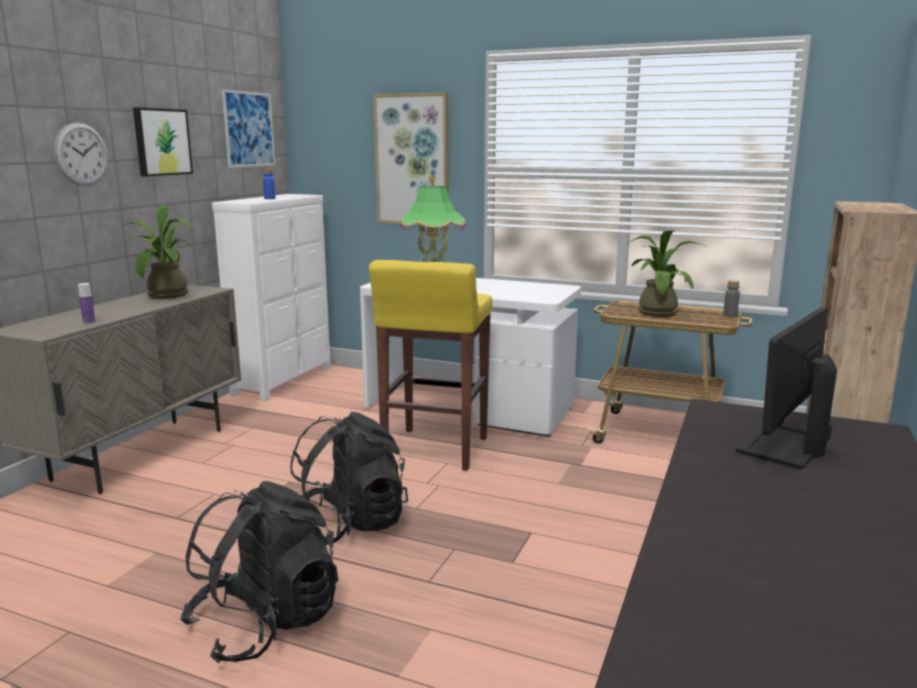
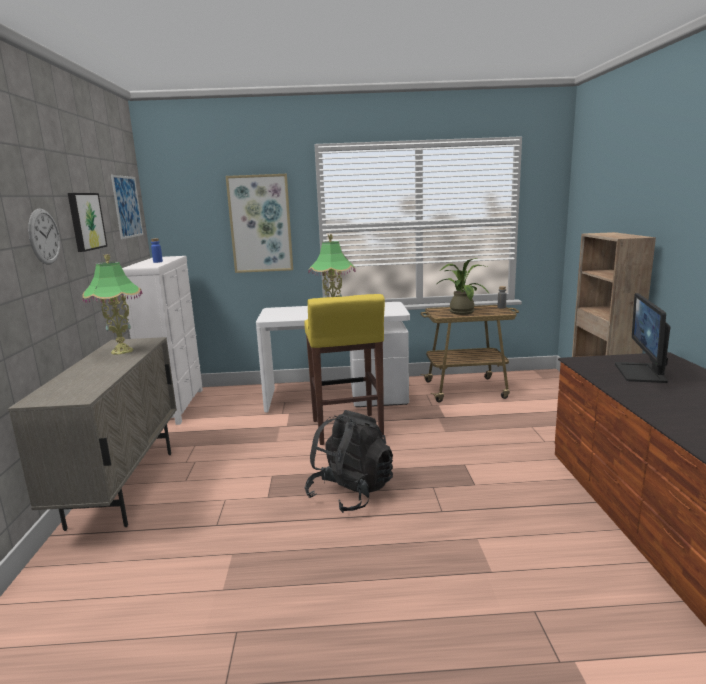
camera: 25 degrees left, 0 degrees up
(89, 323) = (101, 382): bottle -> none
(165, 296) = (122, 351): potted plant -> table lamp
(266, 623) = (374, 572): black backpack -> none

